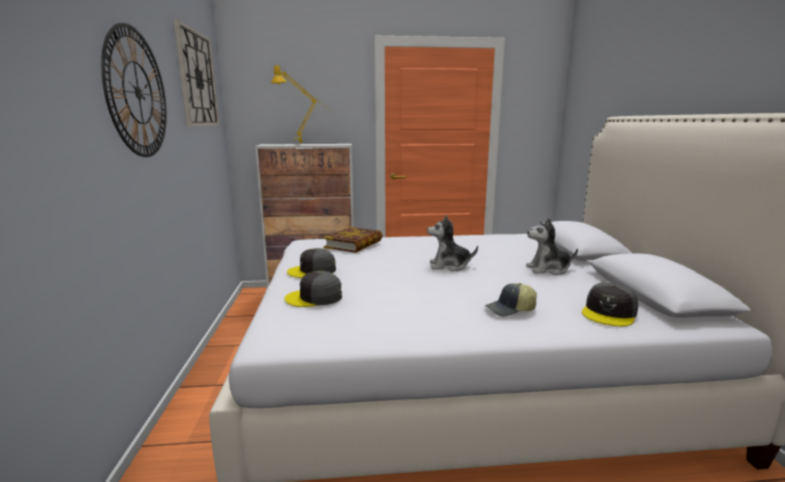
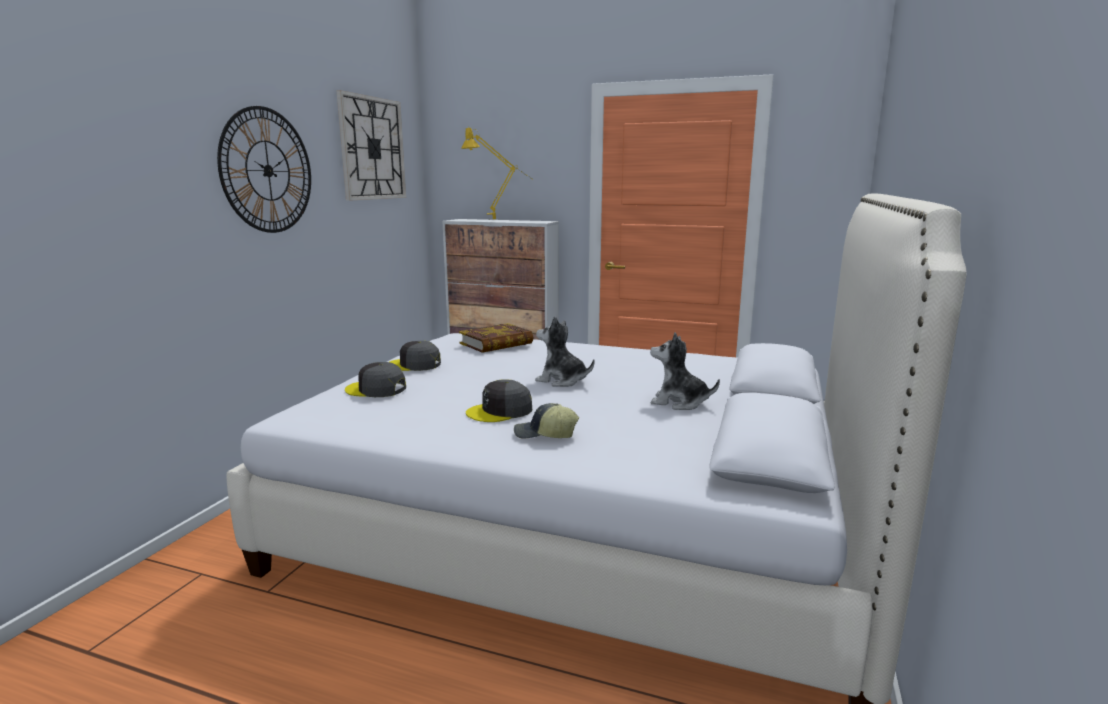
camera: 25 degrees right, 0 degrees up
(609, 313) = (655, 459): grey cap -> grey cap (500, 411)

